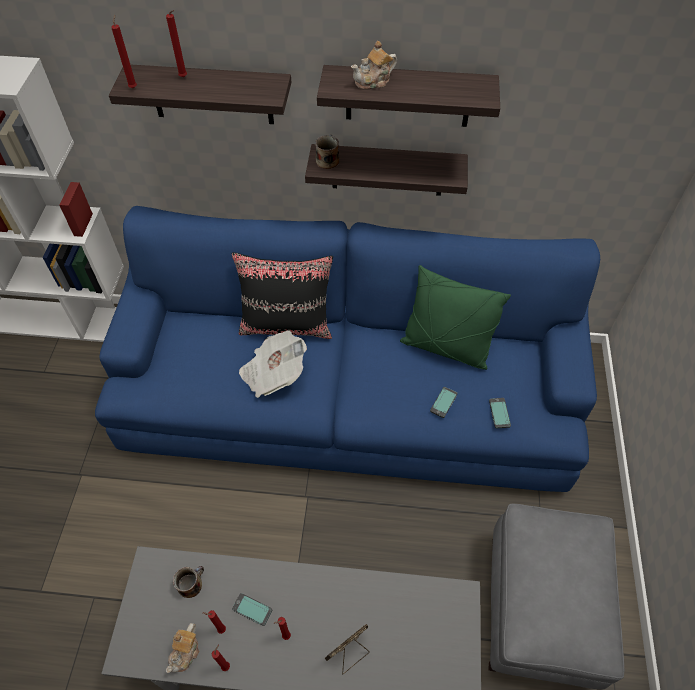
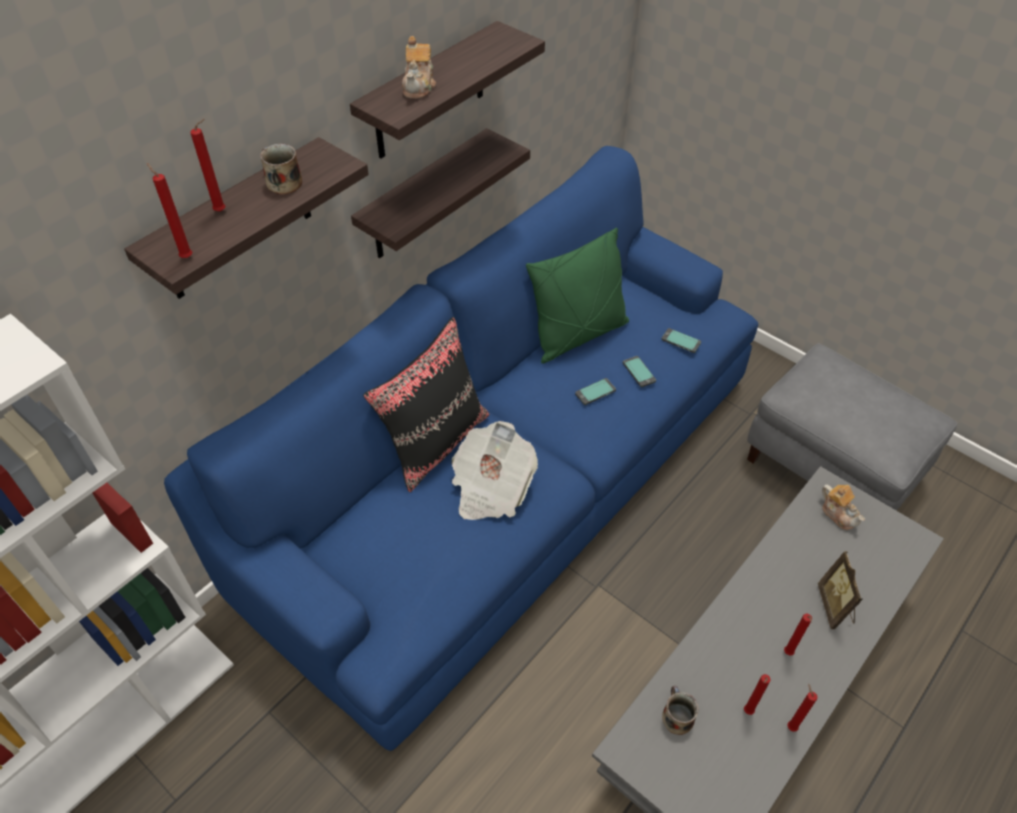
camera: 55 degrees left, 5 degrees down
(185, 652) = (754, 761): teapot -> teapot (838, 514)
(252, 609) = (742, 670): phone -> phone (595, 392)
(327, 159) = (390, 215): mug -> mug (282, 182)

